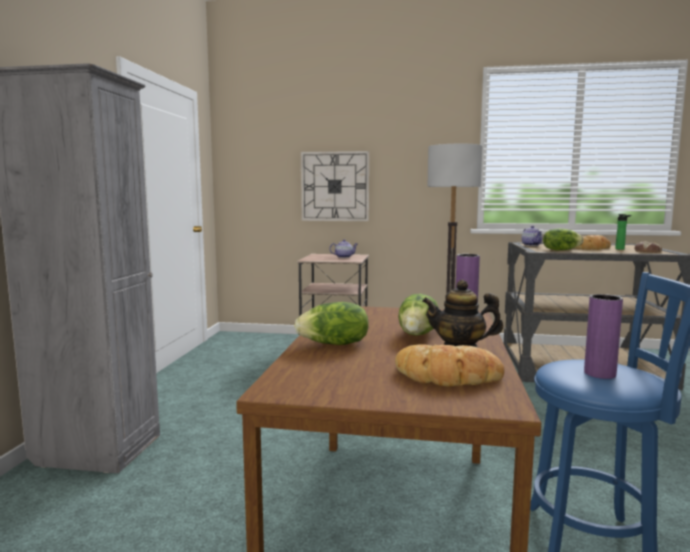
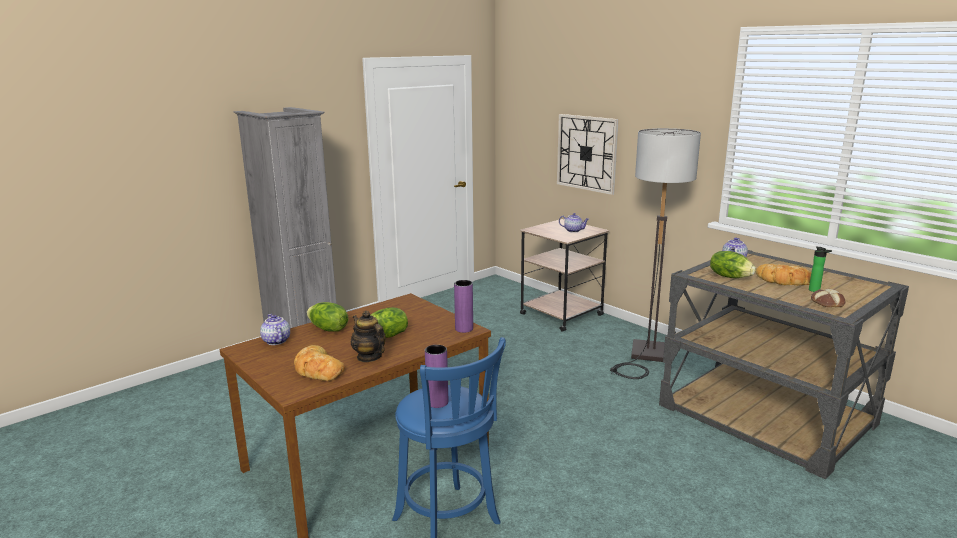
camera: 40 degrees right, 10 degrees up
(302, 369) = (275, 341): none -> teapot

